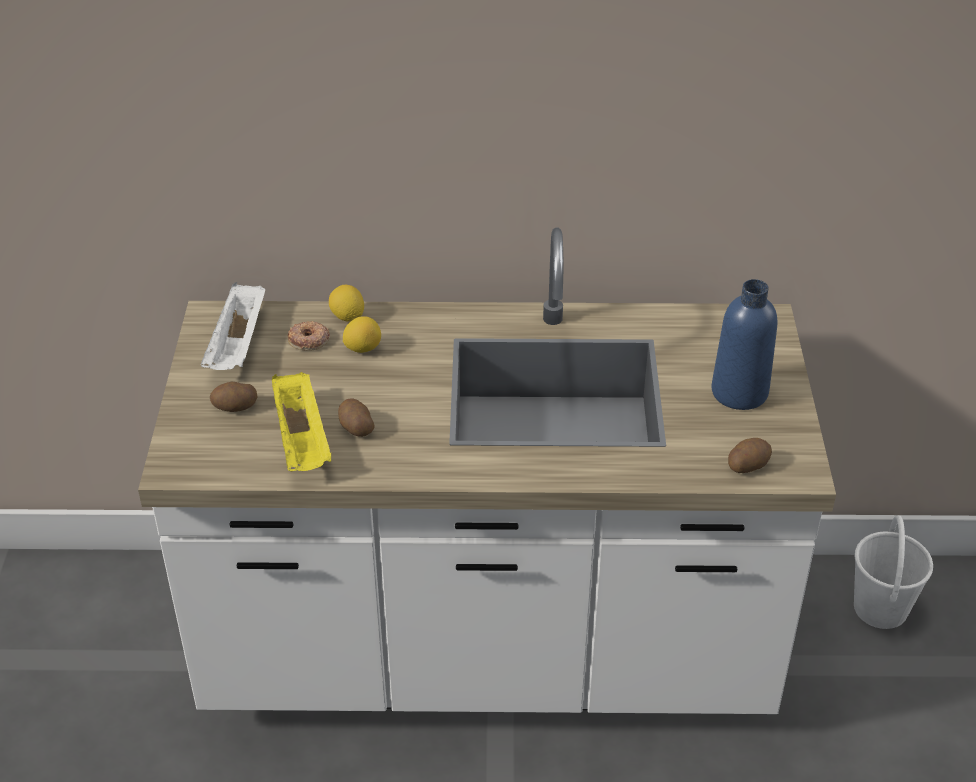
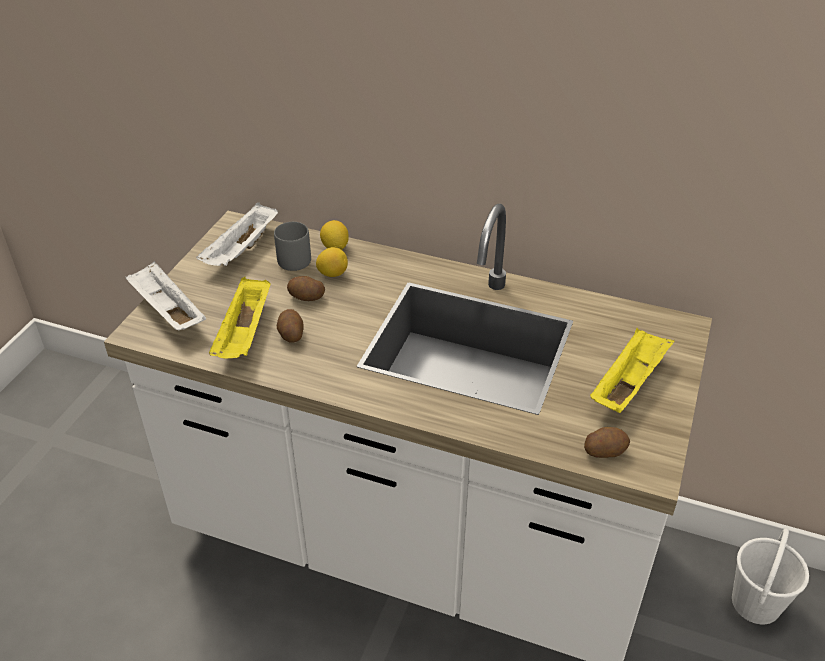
camera: 20 degrees right, 0 degrees up
(193, 437) = (167, 311): none -> white tray
(235, 407) = (211, 296): potato -> potato (306, 297)
(309, 340) = (296, 258): donut -> grey mug
(739, 392) = (628, 383): blue bottle -> yellow tray

